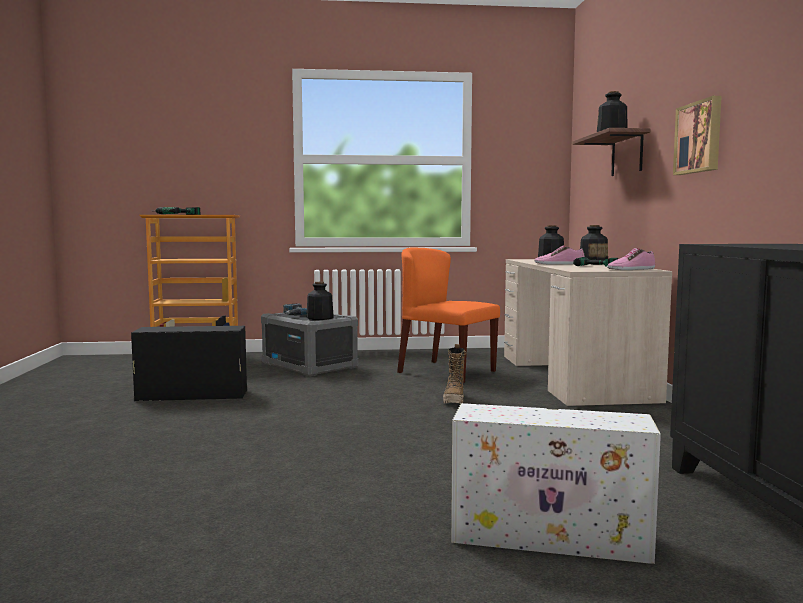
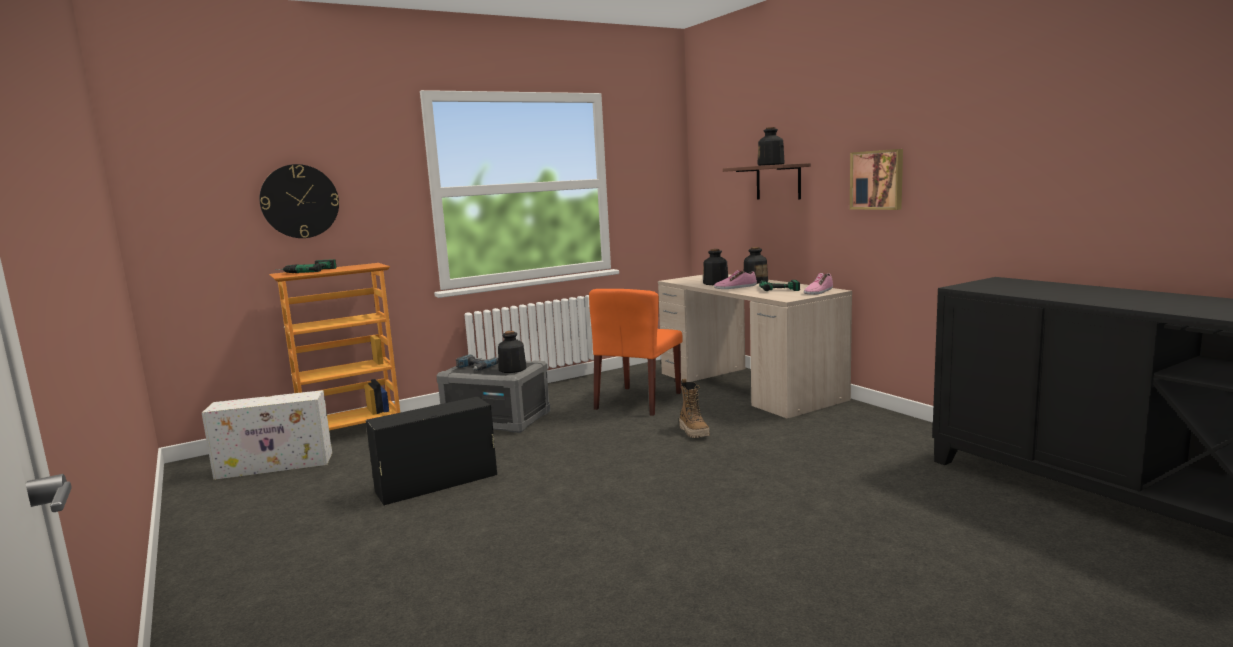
camera: 25 degrees left, 5 degrees up
(182, 158) = (300, 201): none -> wall clock
(446, 371) = (638, 401): orange chair -> orange chair turned 75 degrees counterclockwise
(552, 538) = (947, 544): white storage box -> white storage box (277, 465)

